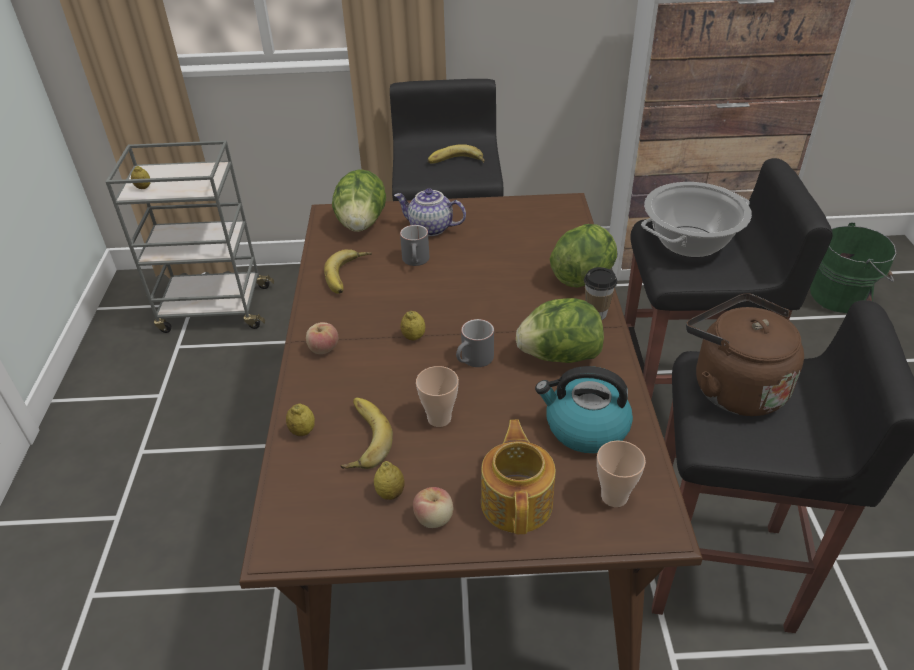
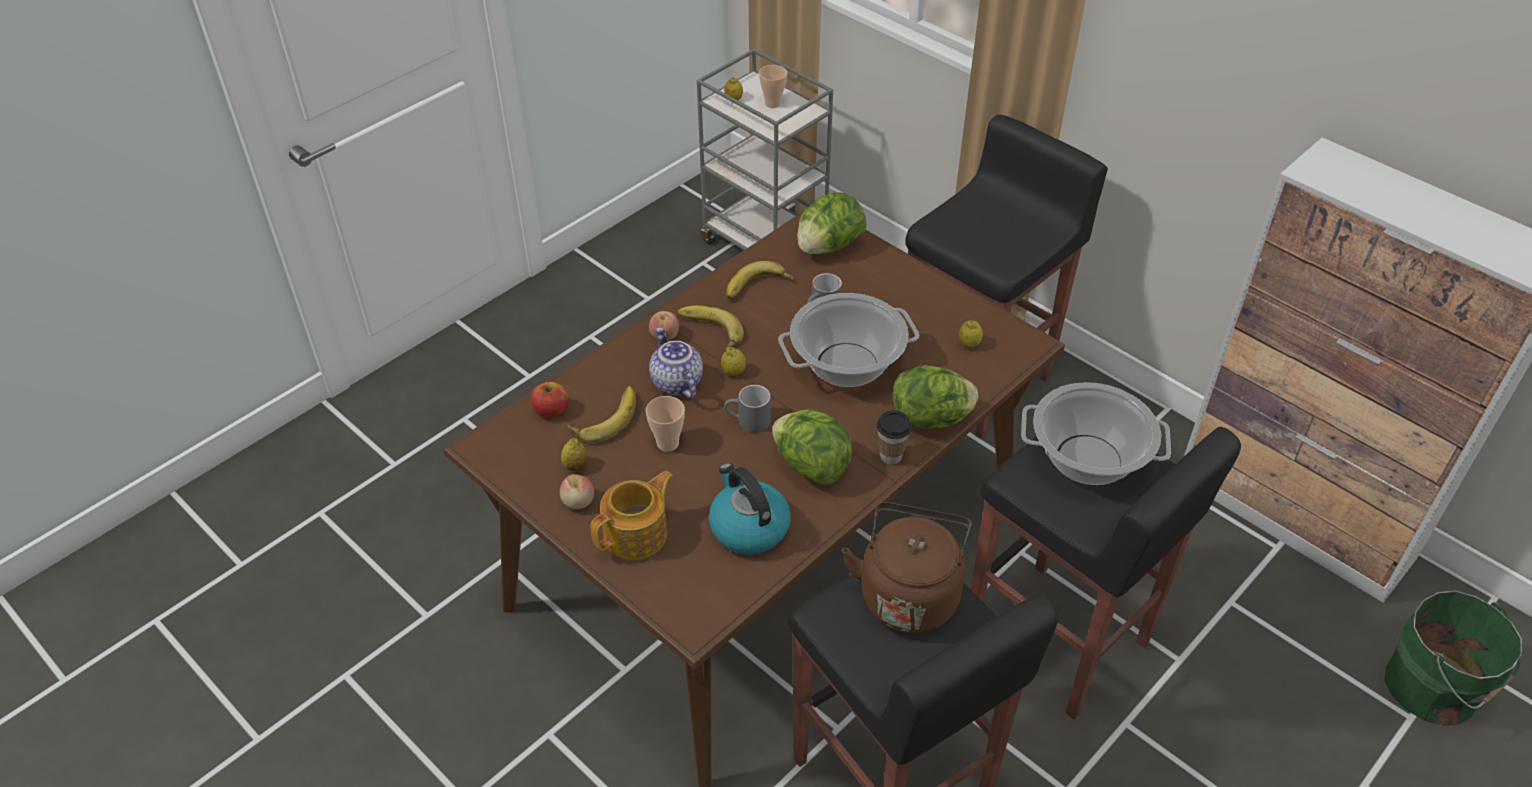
camera: 45 degrees right, 5 degrees up
(302, 431) = (579, 385): lemon -> lemon (969, 344)
(305, 468) = (551, 410): none -> apple
(430, 228) = (874, 288): teapot -> teapot (675, 382)
(456, 162) = (1001, 235): banana -> banana (708, 332)
(484, 282) = (846, 366): none -> cooking pot
(614, 496) = (697, 583): cup -> cup (772, 103)

